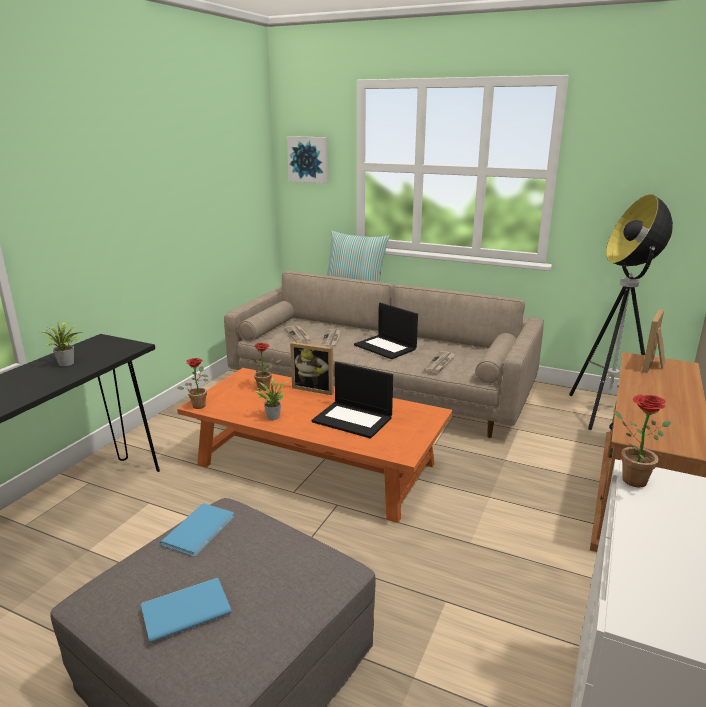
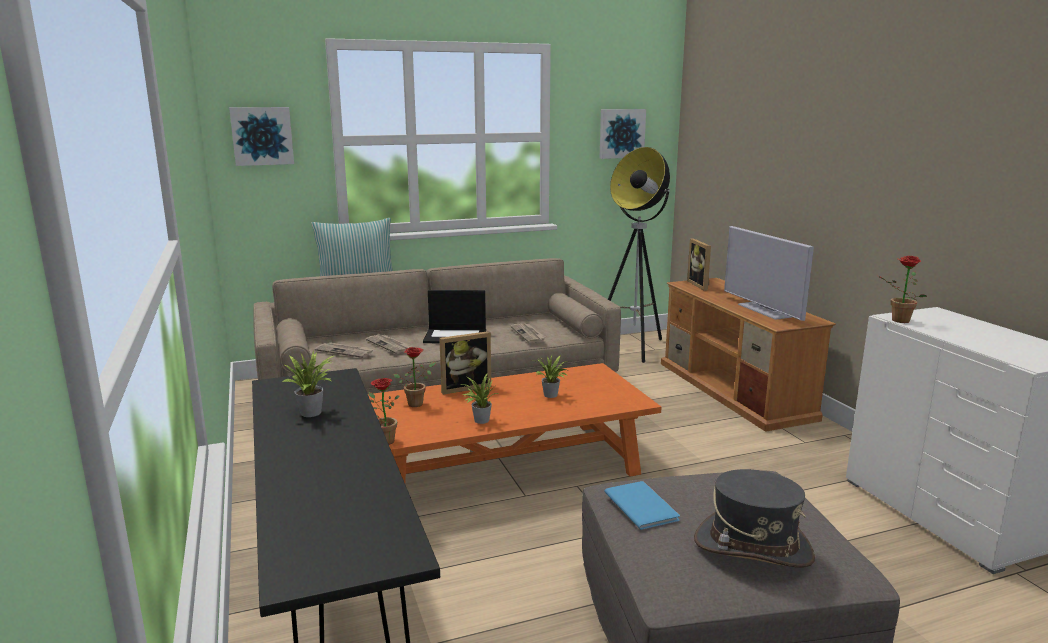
camera: 45 degrees left, 5 degrees down
(183, 610) = (752, 547): blue book -> grey hat
(353, 419) = (551, 396): laptop -> potted plant
(648, 176) = (621, 133): none -> picture
(656, 415) = (764, 310): none -> television

